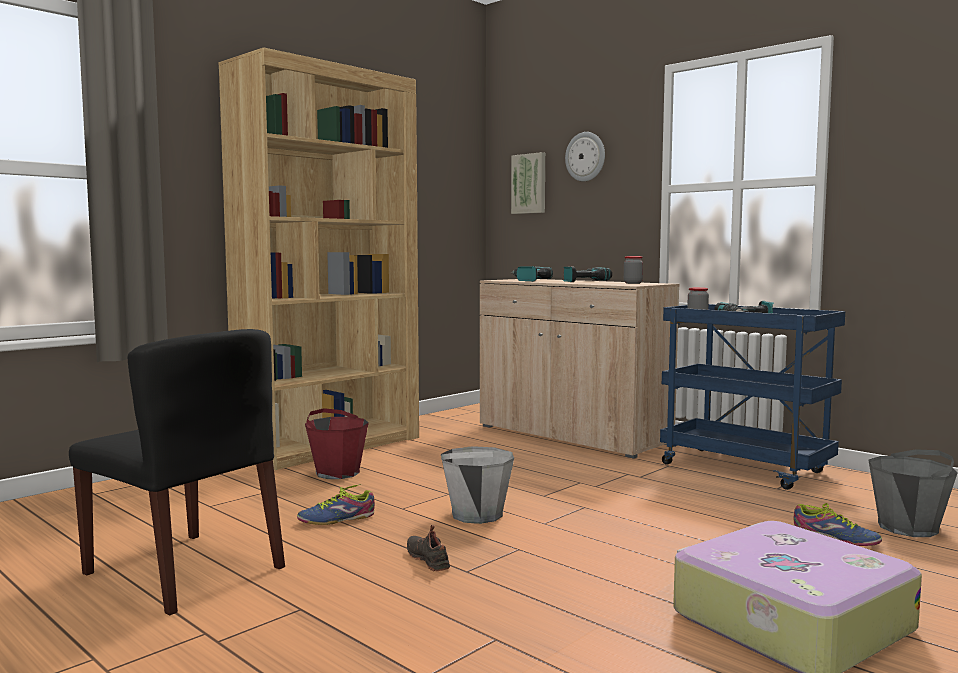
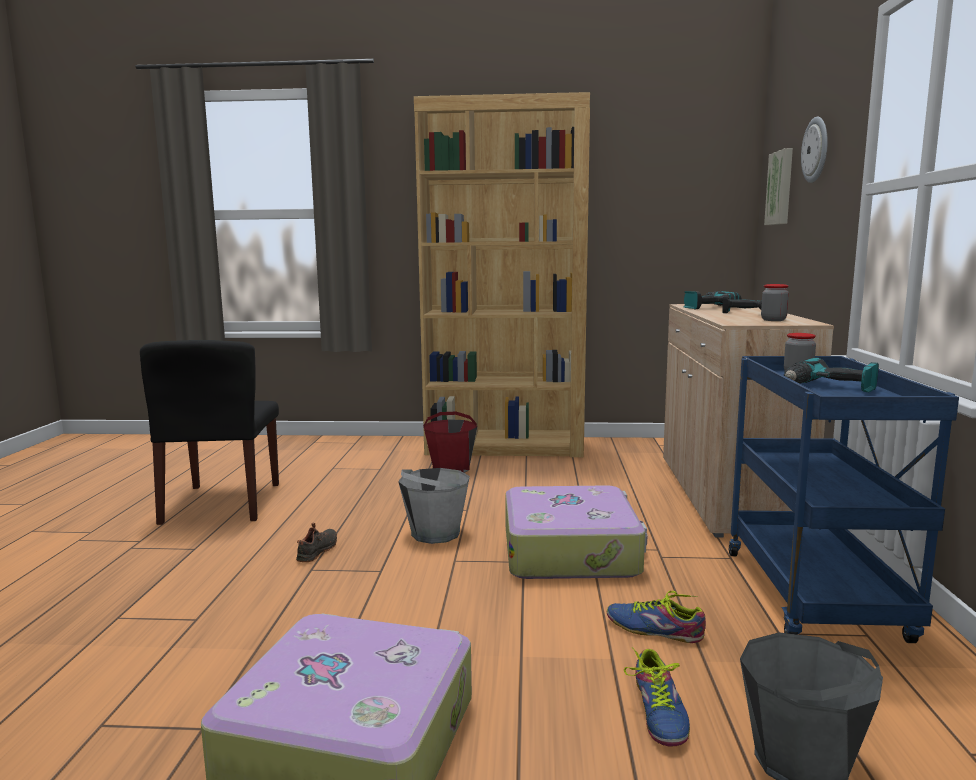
camera: 50 degrees right, 5 degrees up
(337, 519) = (358, 502): shoe -> shoe (654, 630)
(590, 491) = (571, 551): none -> suitcase

